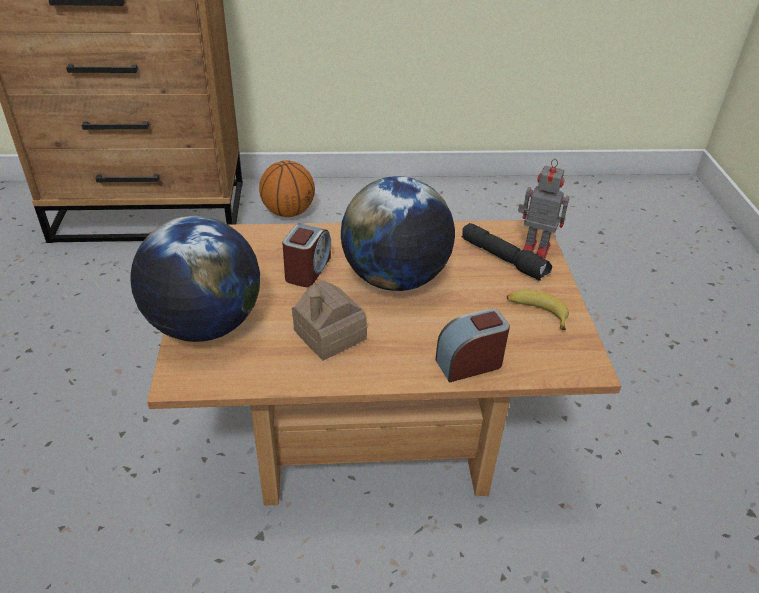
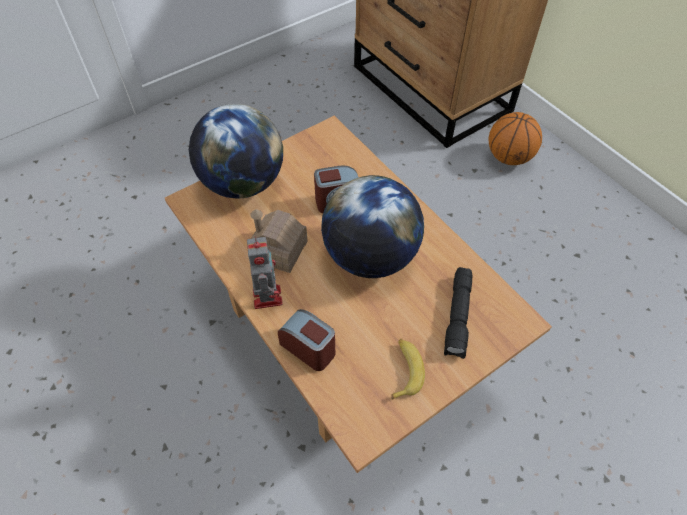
camera: 60 degrees right, 15 degrees up
(534, 249) = (493, 333): toy robot -> toy robot (267, 295)

